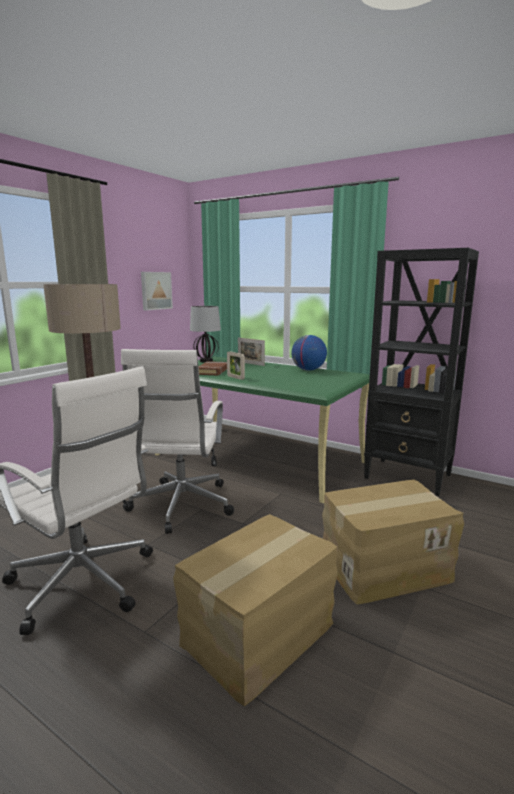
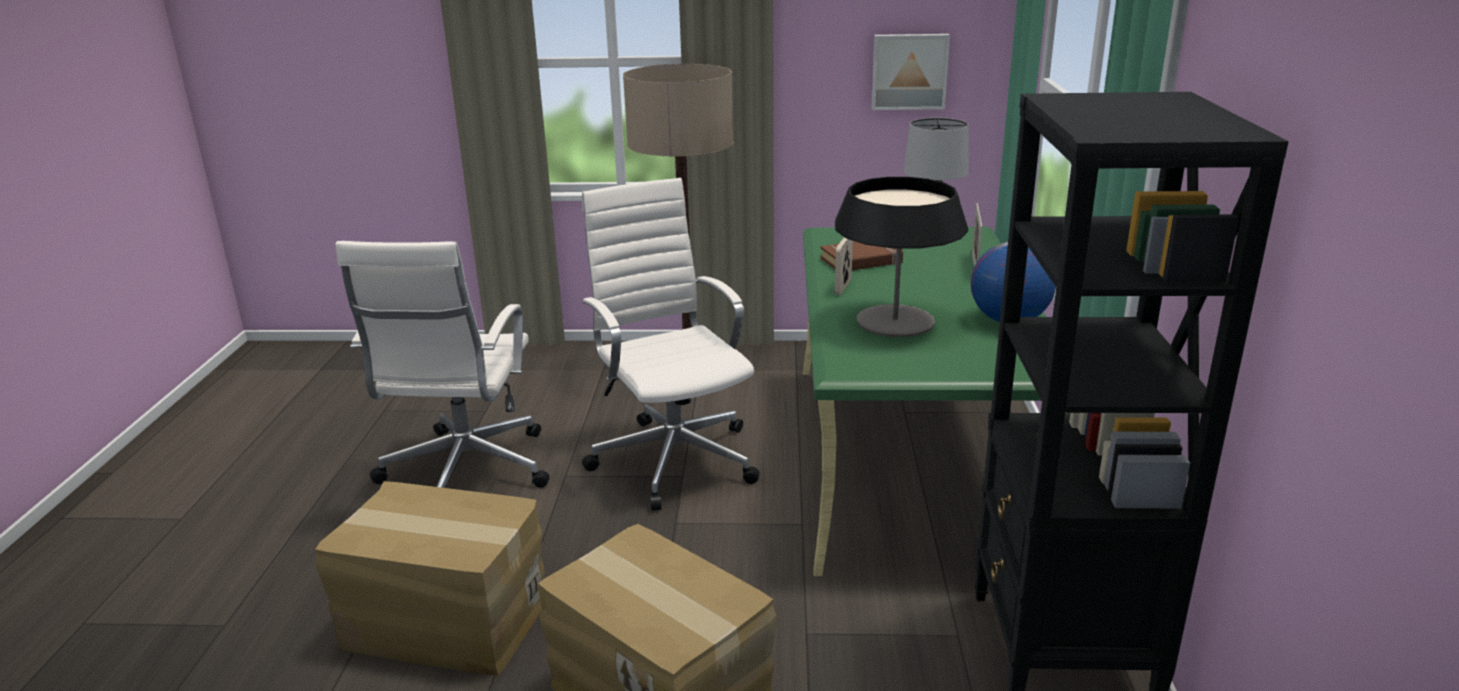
camera: 60 degrees right, 10 degrees up
(180, 506) = (674, 457): white office chair -> white office chair turned 90 degrees clockwise
(284, 379) = (895, 321): none -> table lamp

